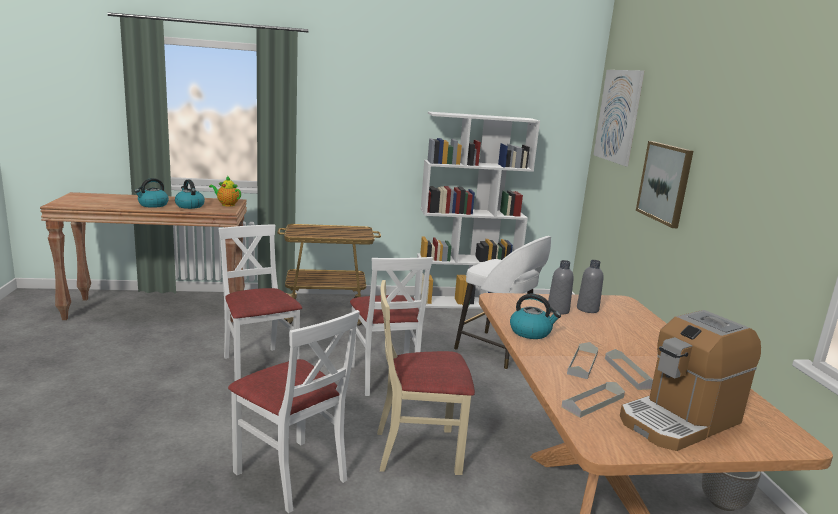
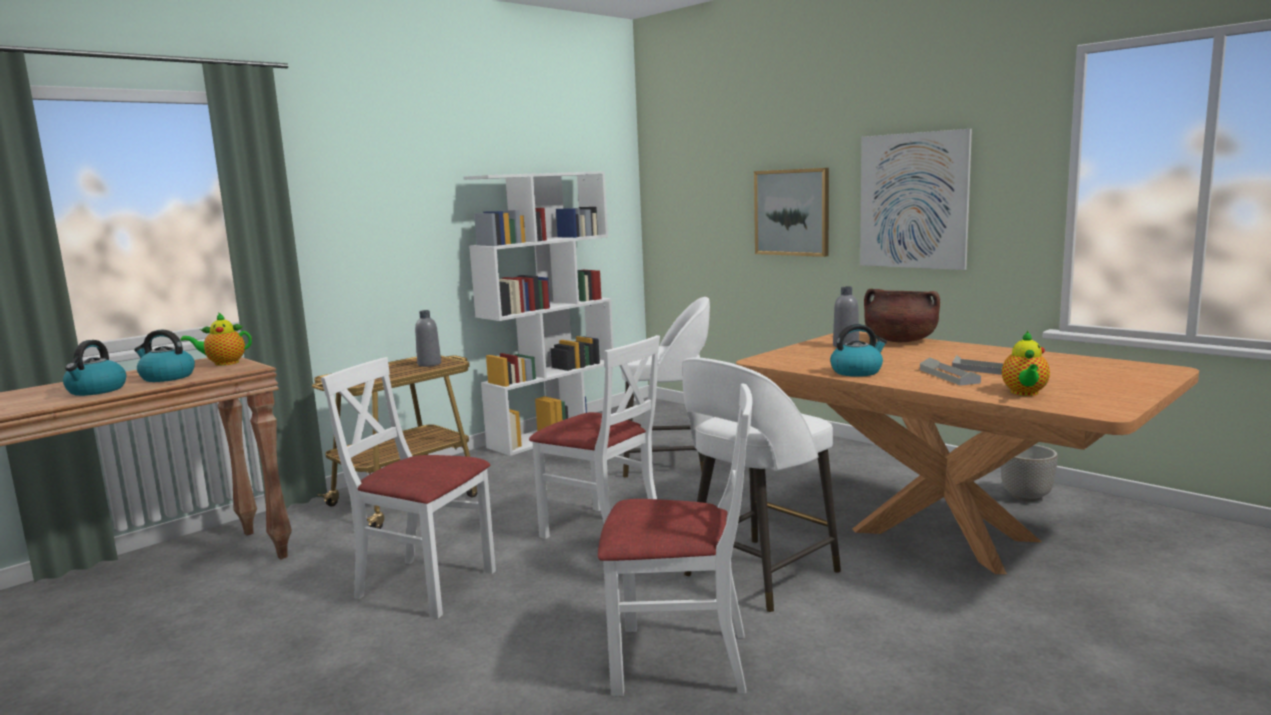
camera: 35 degrees left, 5 degrees down
(418, 450) = (758, 575): beige chair -> white stool
(558, 310) = (829, 353): grey bottle -> grey bottle (429, 364)
(593, 402) = (1024, 393): grey tray -> teapot
(618, 116) = (683, 155): picture -> picture (913, 201)
(641, 320) = (900, 341): none -> brown cooking pot
(680, 420) = (1092, 382): coffee machine -> none

